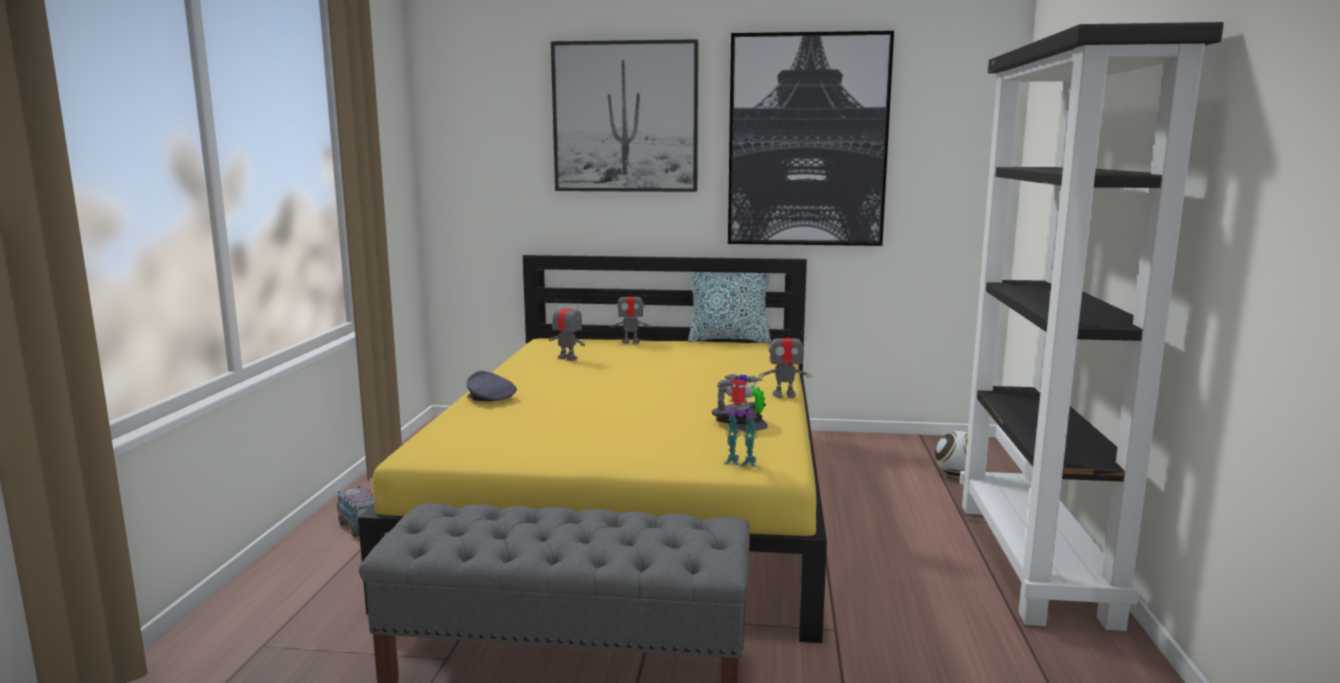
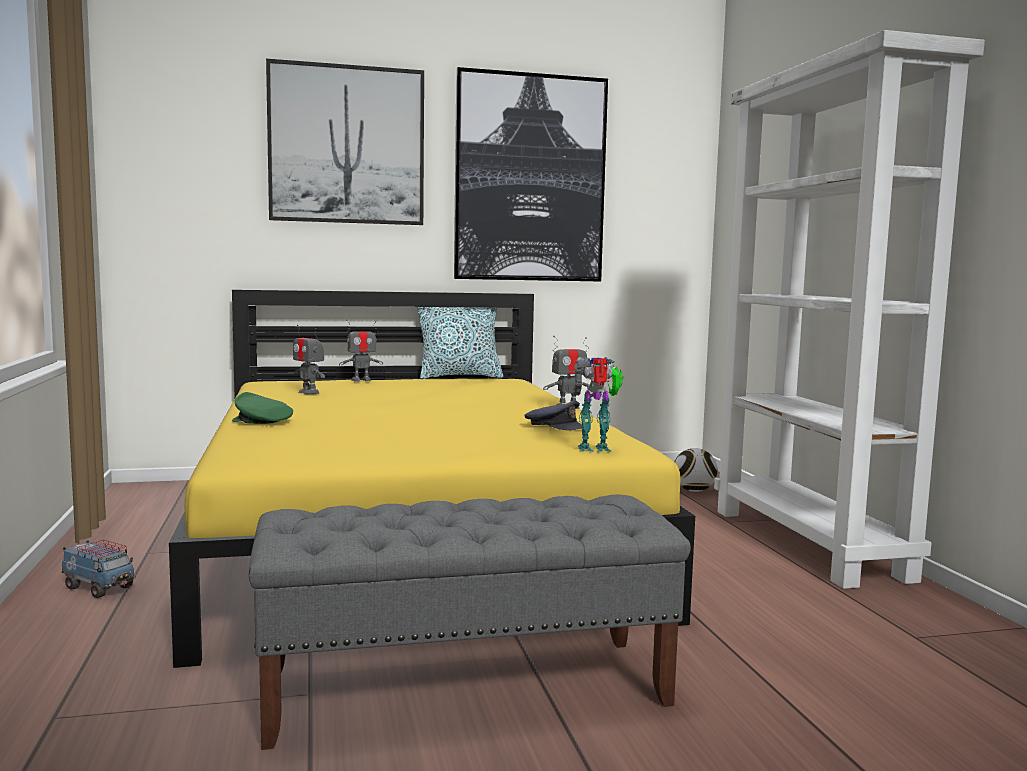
camera: 20 degrees left, 5 degrees down
(490, 398) = (261, 422): grey cap -> green cap
(567, 358) = (308, 392): toy robot -> toy robot turned 150 degrees counterclockwise
(1035, 561) = (810, 543): black bookcase -> white bookcase

